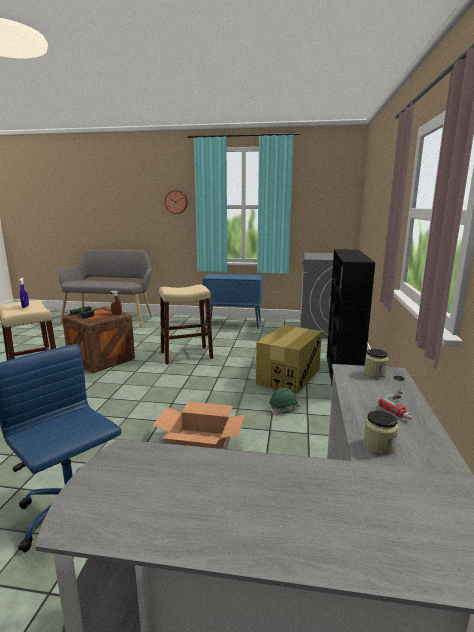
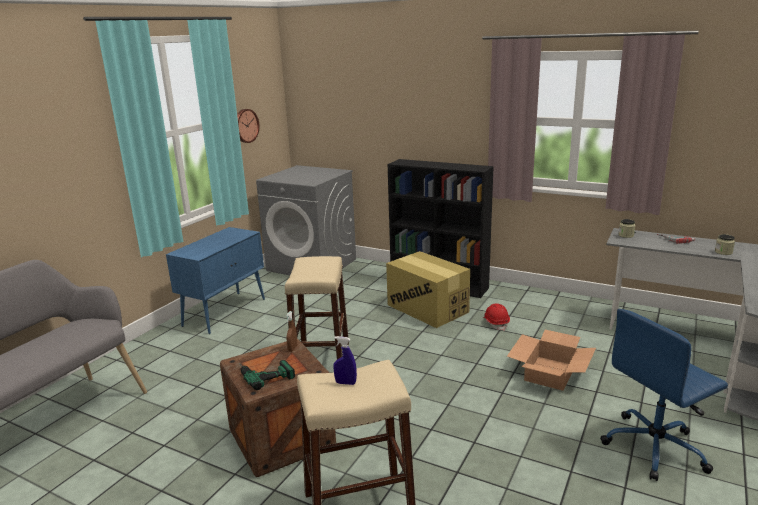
camera: 70 degrees left, 5 degrees up
(176, 202) = (71, 145): wall clock -> wall clock (245, 125)
(284, 408) = (496, 323): green hard hat -> red hard hat

